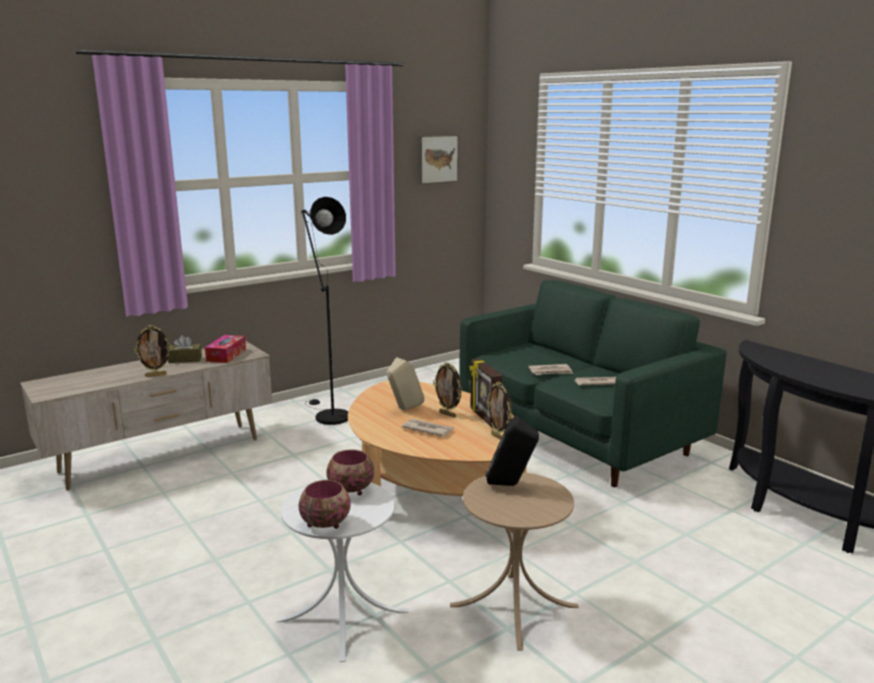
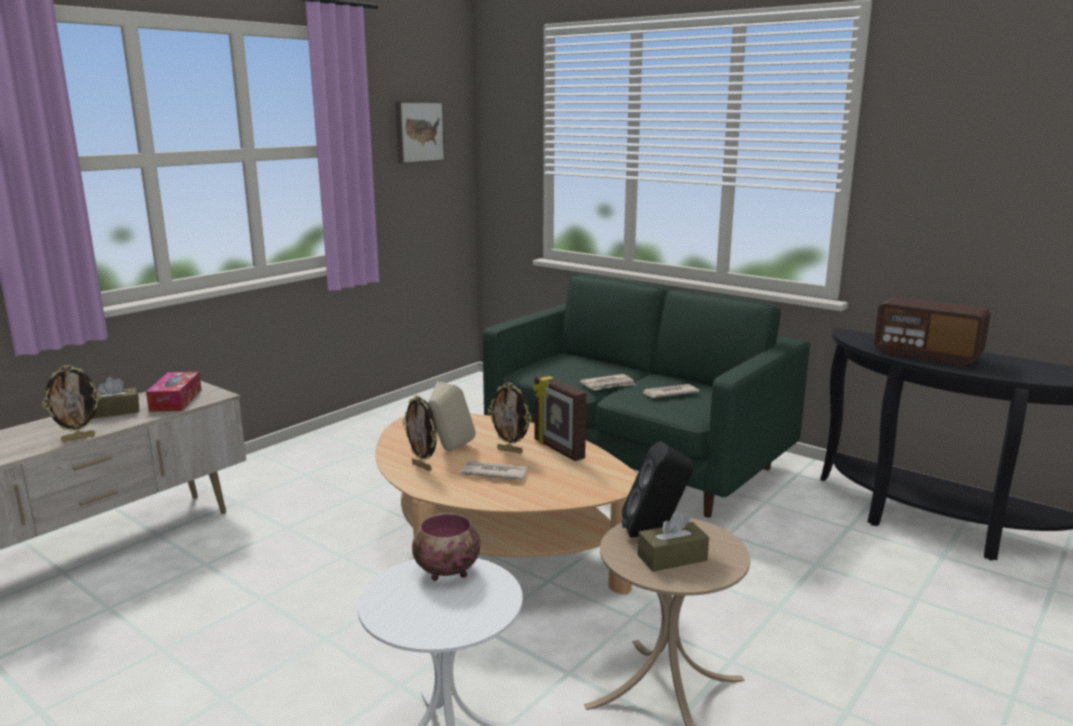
camera: 15 degrees left, 0 degrees up
(325, 523) = (436, 628): bowl -> none
(328, 415) = (315, 469): black floor lamp -> none
(499, 437) = (591, 473): picture frame -> picture frame (422, 466)
(512, 502) = (672, 558): none -> brown tissue box
(807, 369) = (927, 355): none -> radio

